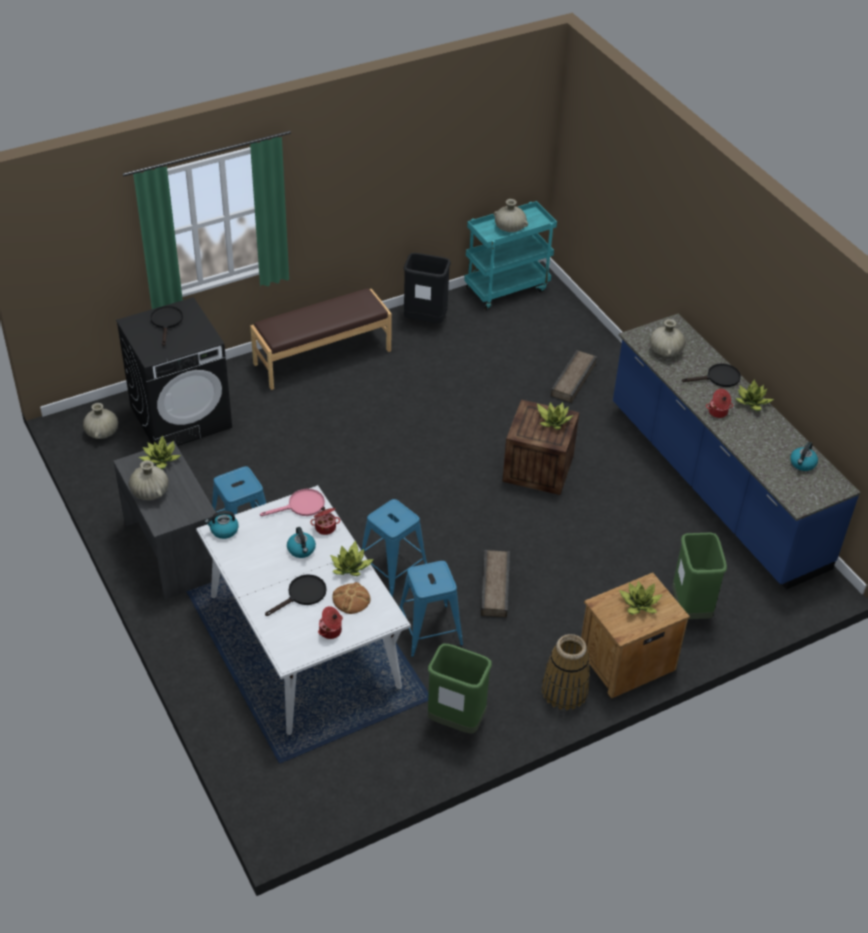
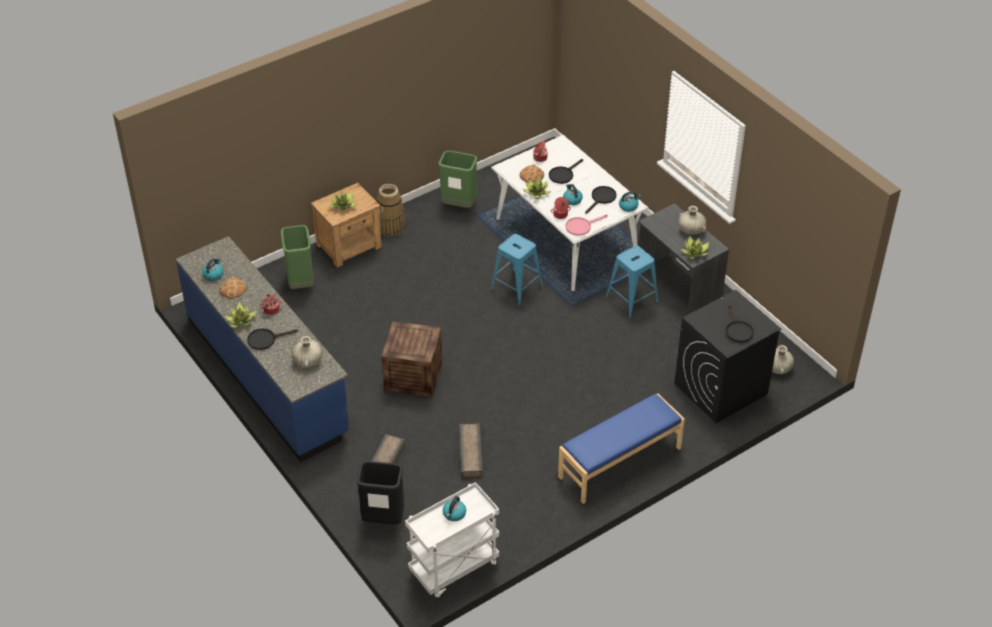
camera: 175 degrees right, 0 degrees up
(258, 547) = (601, 198): none -> black frying pan
(322, 356) = (620, 463): brown bench -> blue bench
(425, 320) = (531, 517): black trash can -> black trash can (383, 518)
(429, 630) = (483, 252): blue stool -> none
(496, 586) = (440, 283): crate -> crate (470, 453)
(506, 288) = (454, 569): turquoise cart -> white cart
(509, 228) = (454, 514): beige vase -> kettle
(553, 421) = (403, 346): potted plant -> none
(772, 442) = (233, 289): none -> bread

